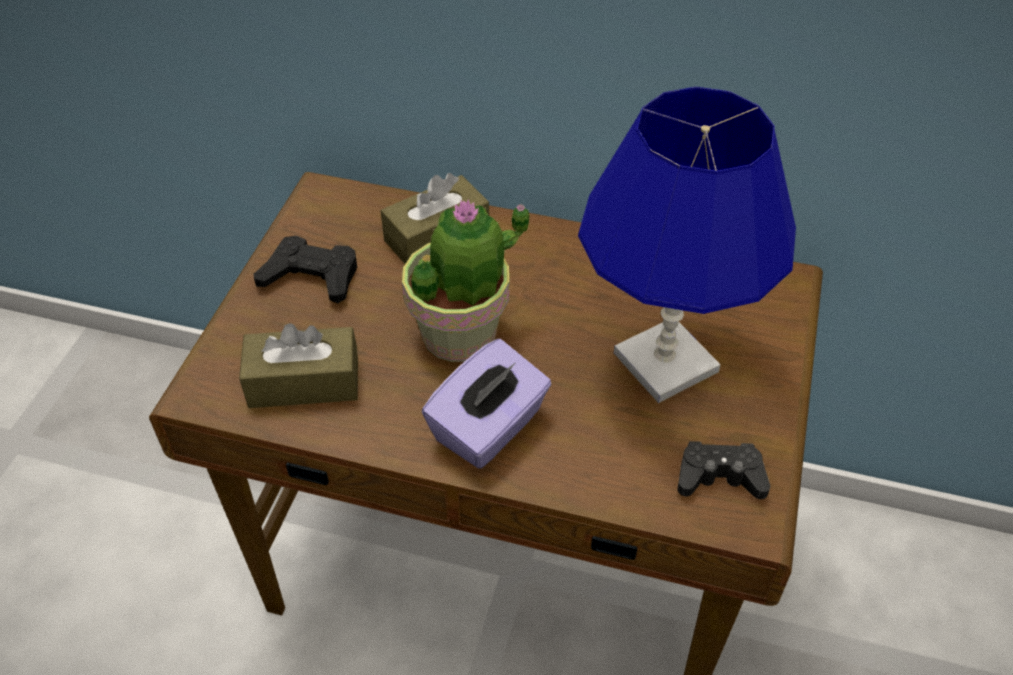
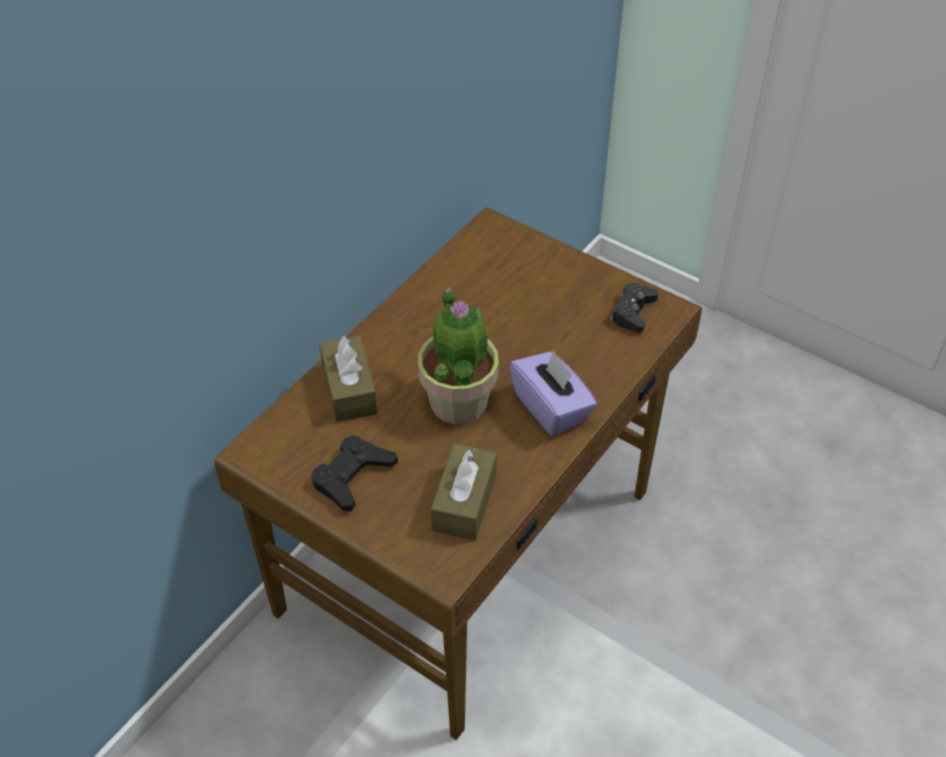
camera: 70 degrees left, 0 degrees up
(664, 362) = (533, 306): blue table lamp -> none

